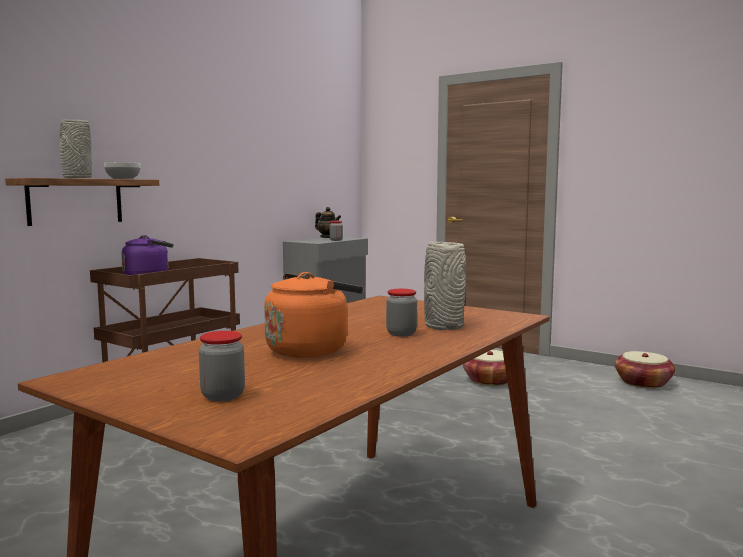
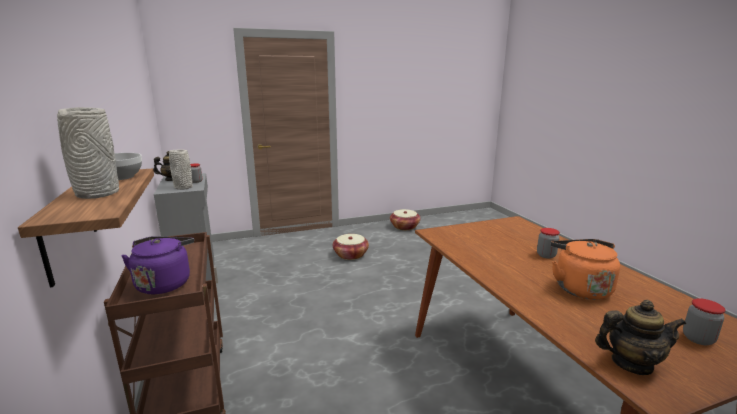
camera: 55 degrees left, 10 degrees up
(126, 371) = (631, 363): none -> teapot
(443, 326) = (532, 241): grey vase -> grey vase (183, 187)

